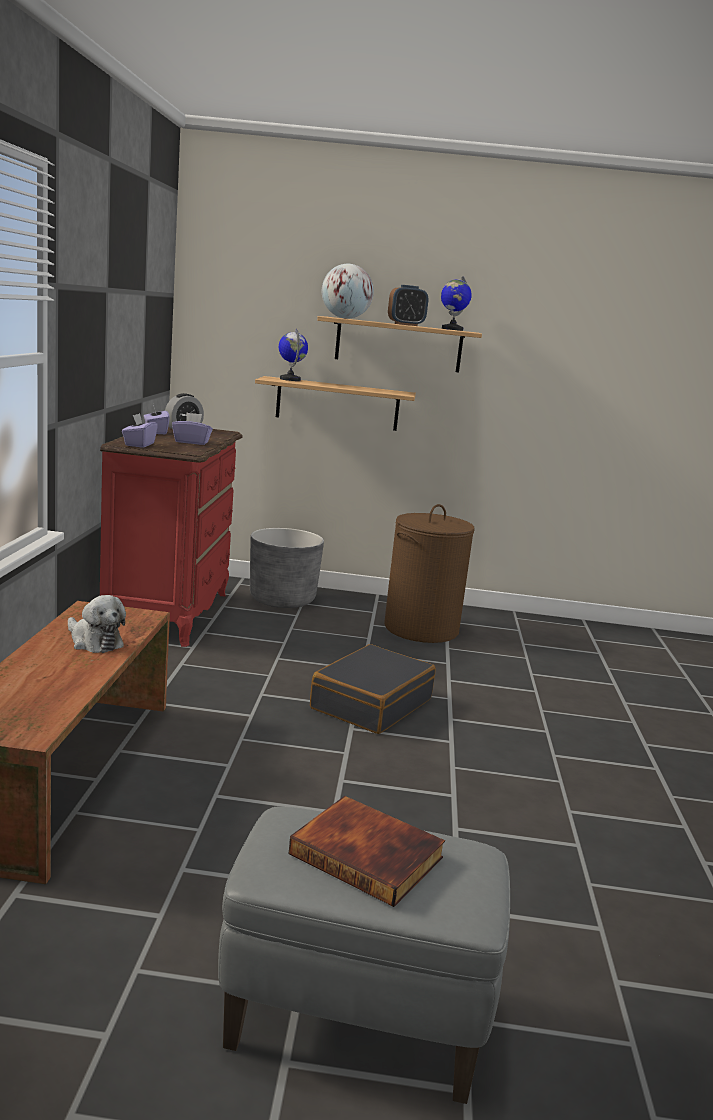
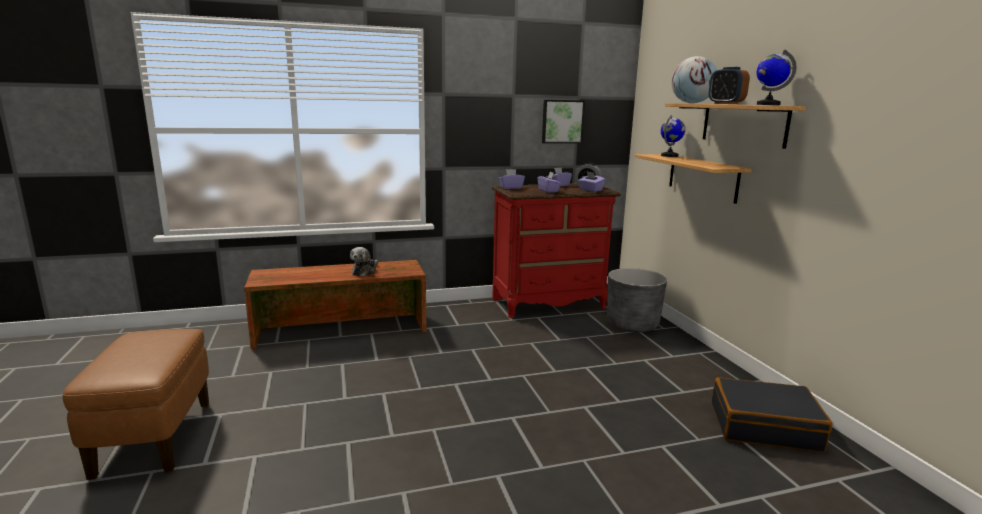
camera: 70 degrees right, 0 degrees up
(138, 331) = (562, 121): none -> picture
(212, 433) = (590, 190): none -> purple tissue box
(353, 1020) = (155, 437): grey ottoman -> brown ottoman
(368, 854) = (144, 349): book -> none
(371, 704) = (500, 383): black suitcase -> black suitcase (764, 426)
(421, 629) = (673, 379): brown laundry basket -> none

